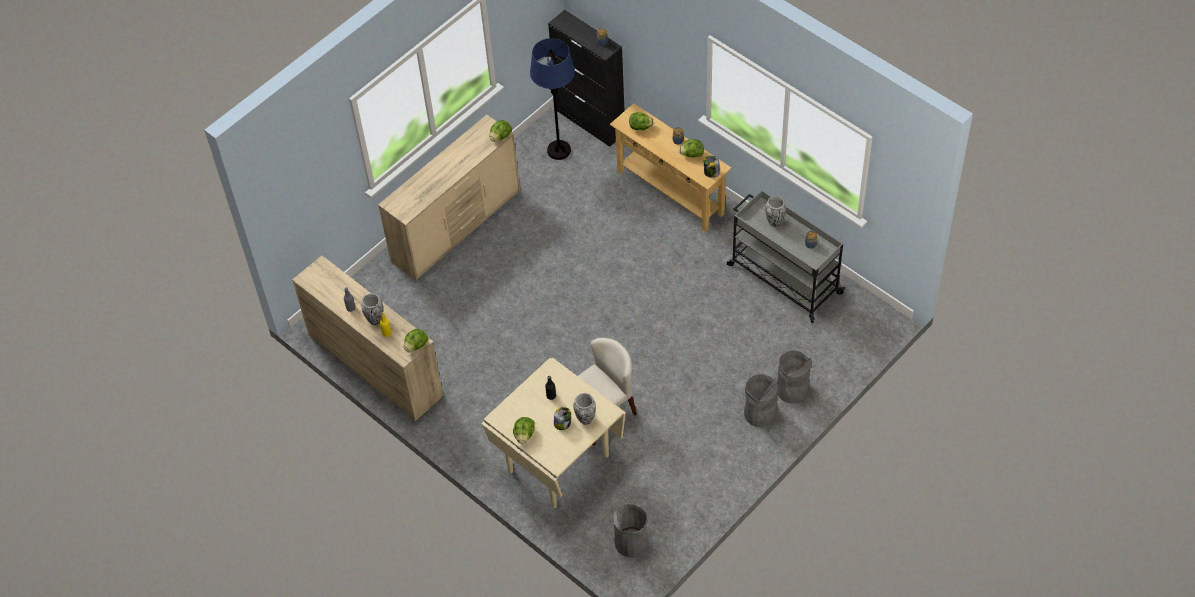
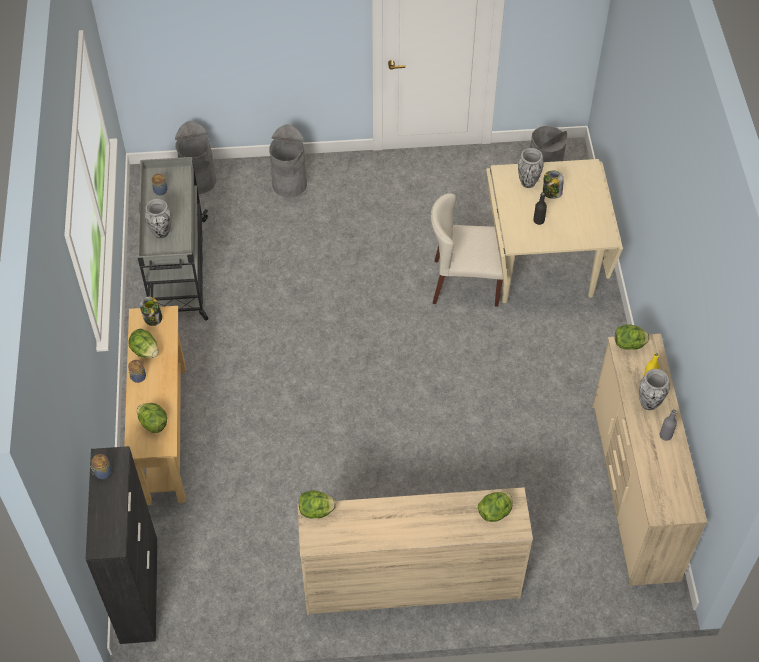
camera: 140 degrees left, 0 degrees up
(524, 435) = (595, 207): lettuce -> lettuce (495, 512)
(559, 150) = (210, 582): blue floor lamp -> none
(760, 413) = (336, 187): grey trash can -> grey trash can (198, 181)

